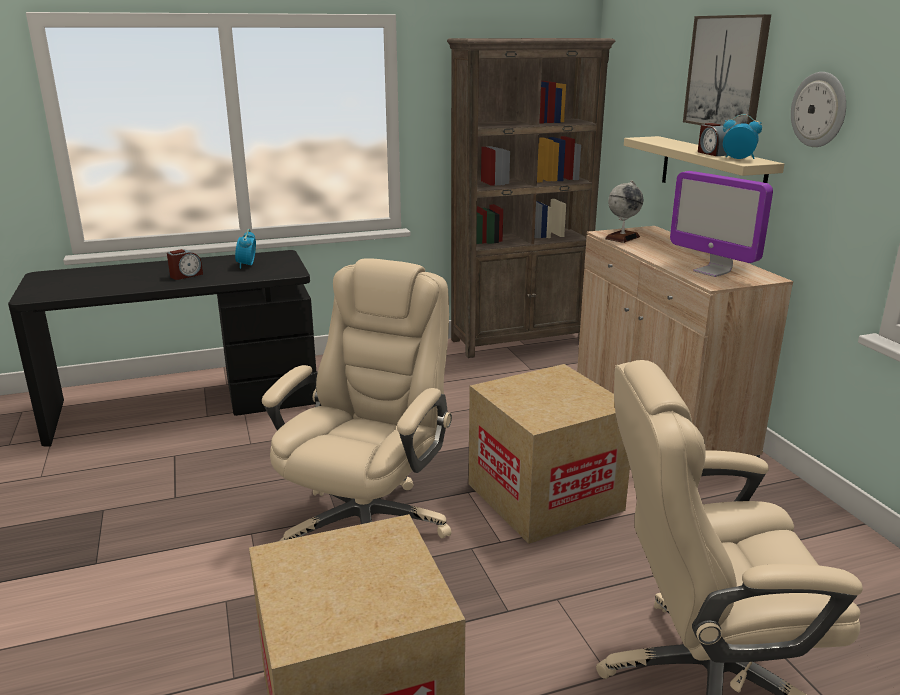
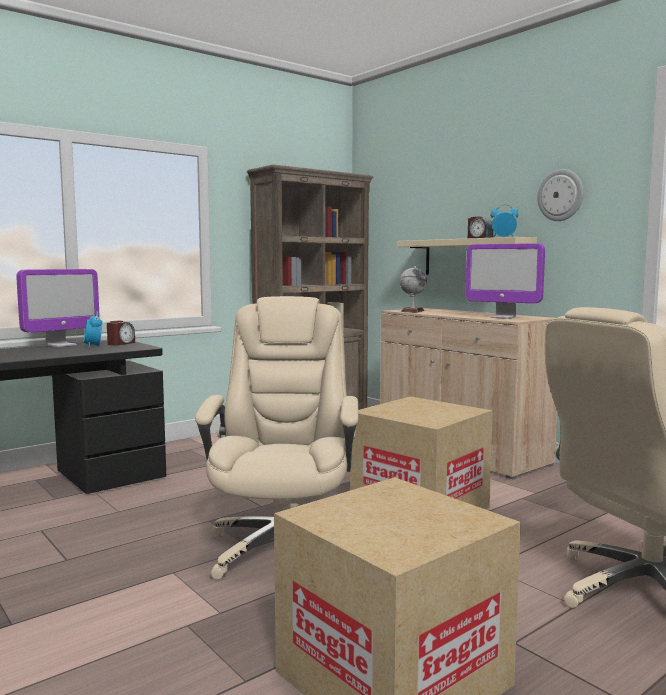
camera: 20 degrees left, 15 degrees down
(186, 275) = (38, 353): alarm clock -> alarm clock (121, 343)
(221, 259) = (61, 345): none -> monitor
(726, 72) = (476, 185): picture -> none

